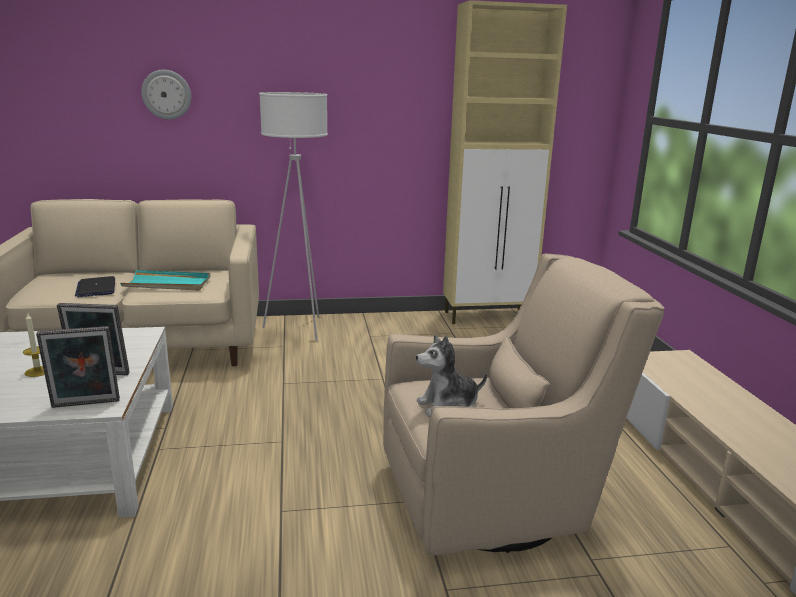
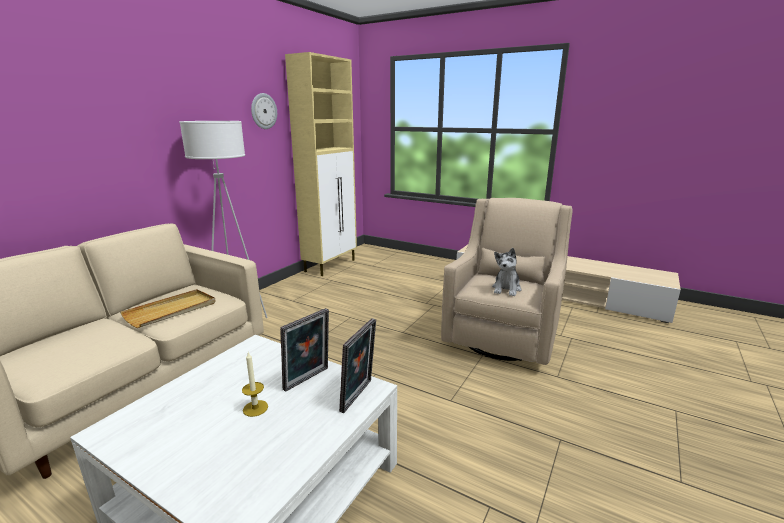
camera: 50 degrees left, 0 degrees up
(96, 288) = (108, 341): laptop -> none
(166, 94) = (68, 128): wall clock -> wall clock (263, 111)
(168, 284) = (171, 310): turquoise tray -> beige tray

